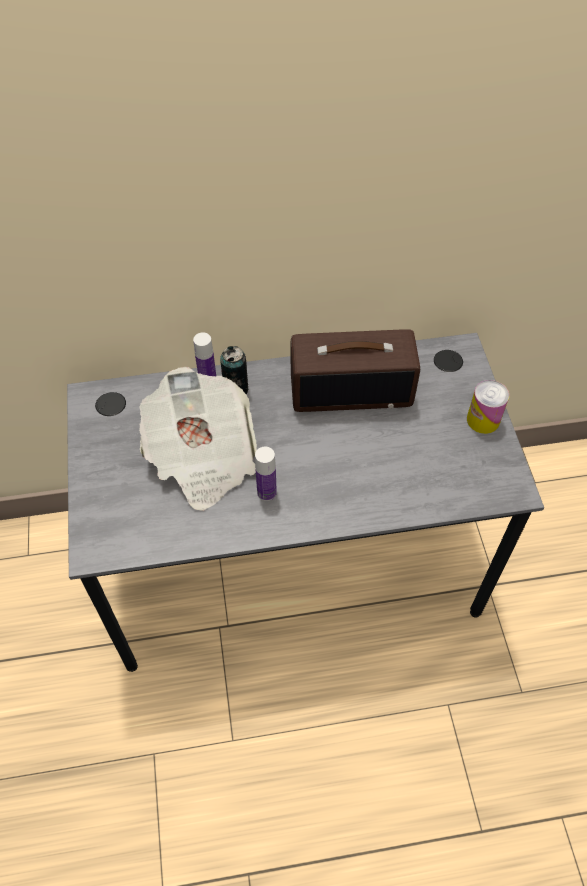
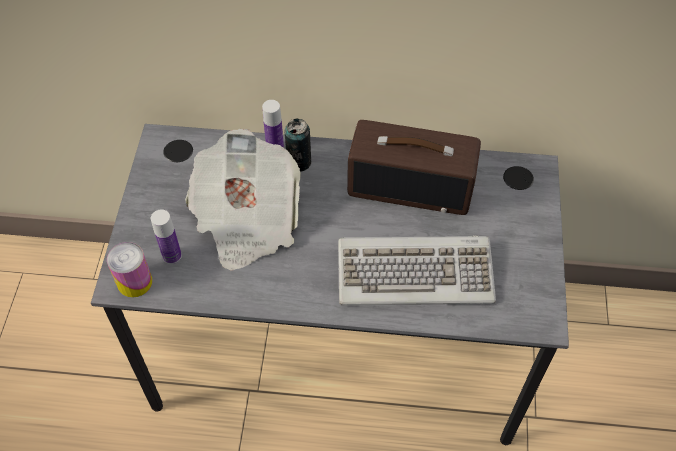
camera: 15 degrees right, 0 degrees up
(266, 492) = (296, 267): bottle -> bottle (172, 256)
(382, 471) = (415, 272): none -> keyboard
(483, 420) = (534, 244): can -> can (134, 282)

